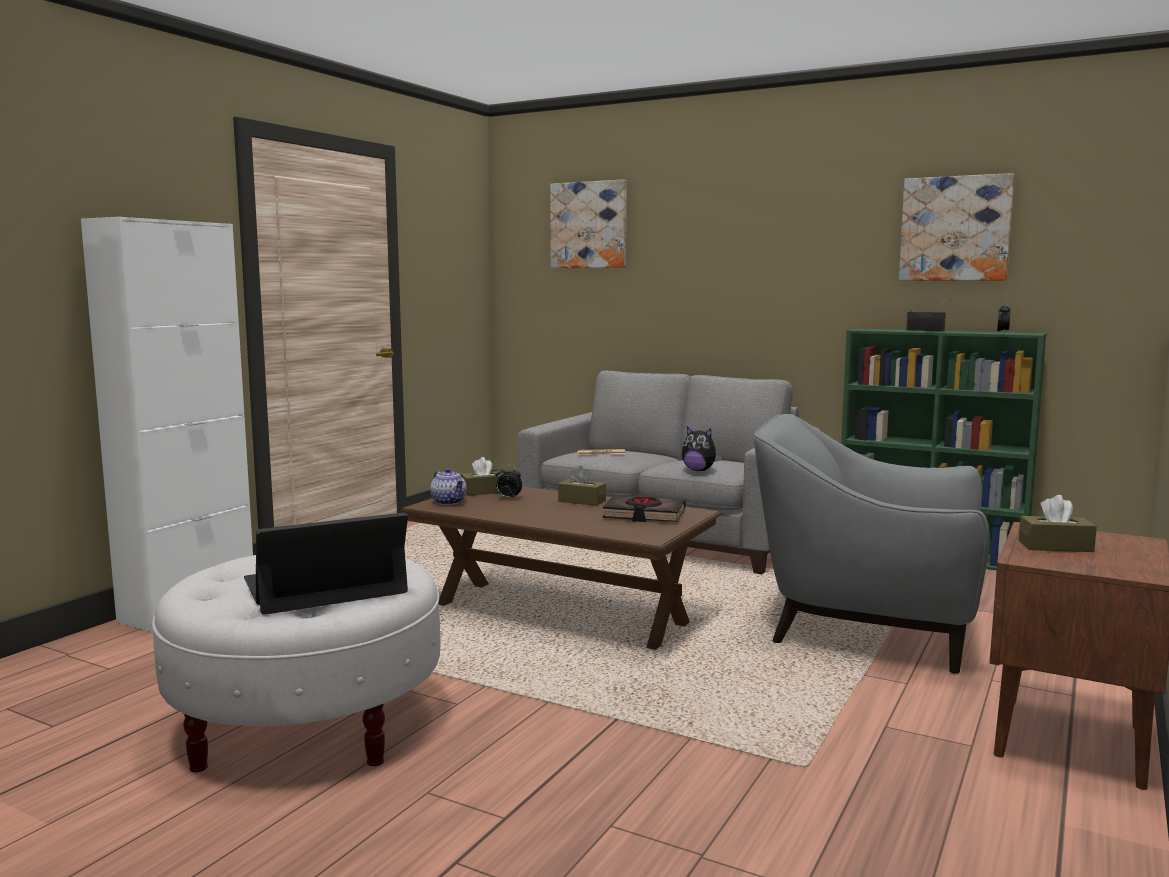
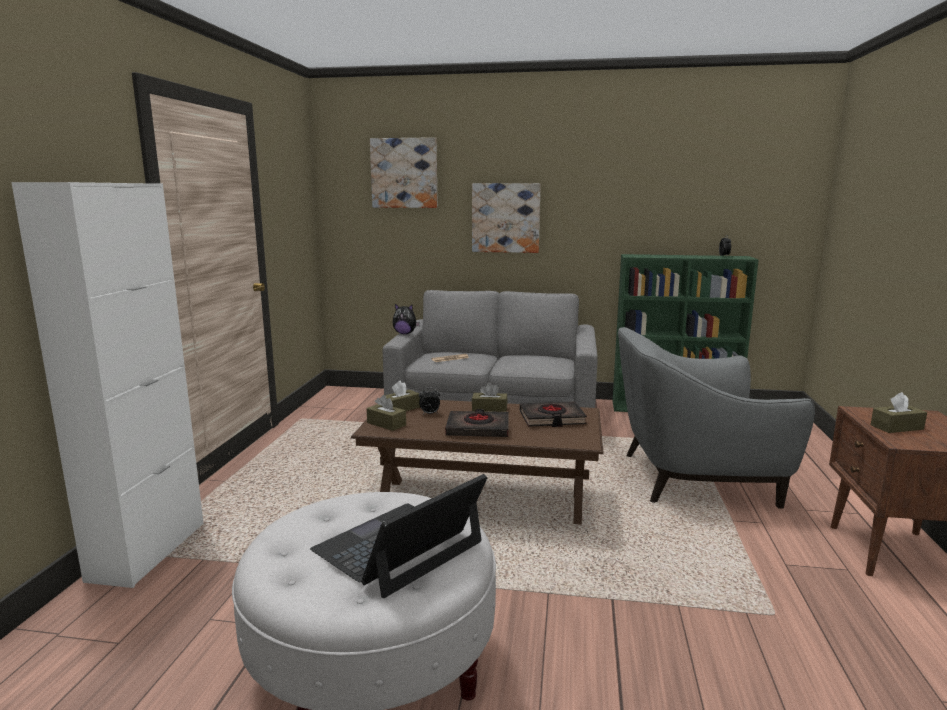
camera: 20 degrees left, 5 degrees up
(449, 502) = (386, 424): teapot -> brown tissue box
(543, 515) = (478, 429): none -> black book
(699, 470) = (538, 369): plush toy -> plush toy (405, 333)
(927, 330) = (675, 256): radio -> none
(955, 229) = (689, 183): picture -> picture (506, 218)

